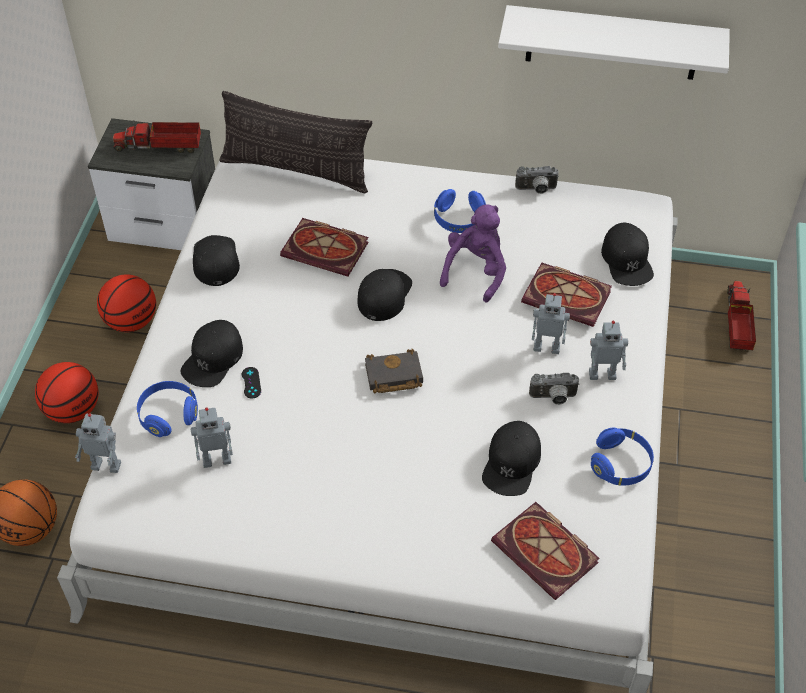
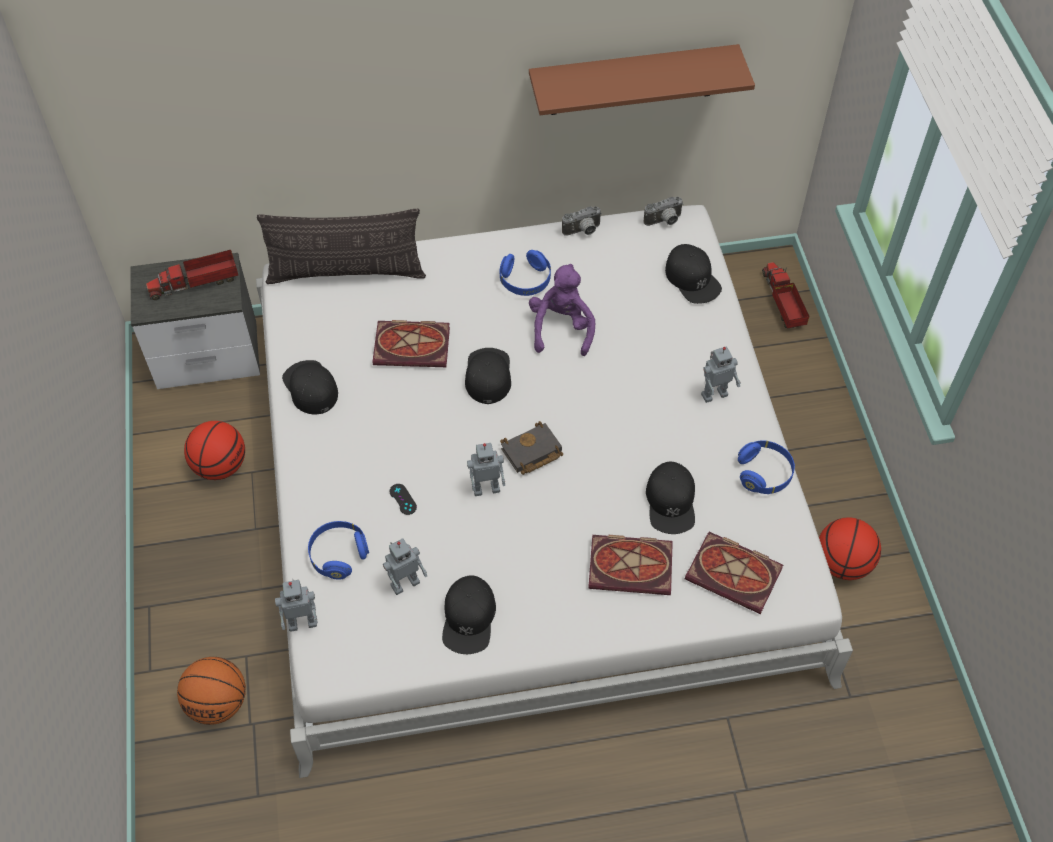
camera: 20 degrees left, 5 degrees up
(73, 410) = (203, 573): basketball -> basketball (842, 563)
(213, 359) = (355, 486): black cap -> black cap (469, 618)
(546, 346) = (655, 382): toy robot -> toy robot (486, 487)
(553, 398) = (681, 429): camera -> camera (664, 221)
(569, 297) = (656, 329): book -> book (632, 565)
(612, 43) = (632, 80): white shelf -> brown shelf

